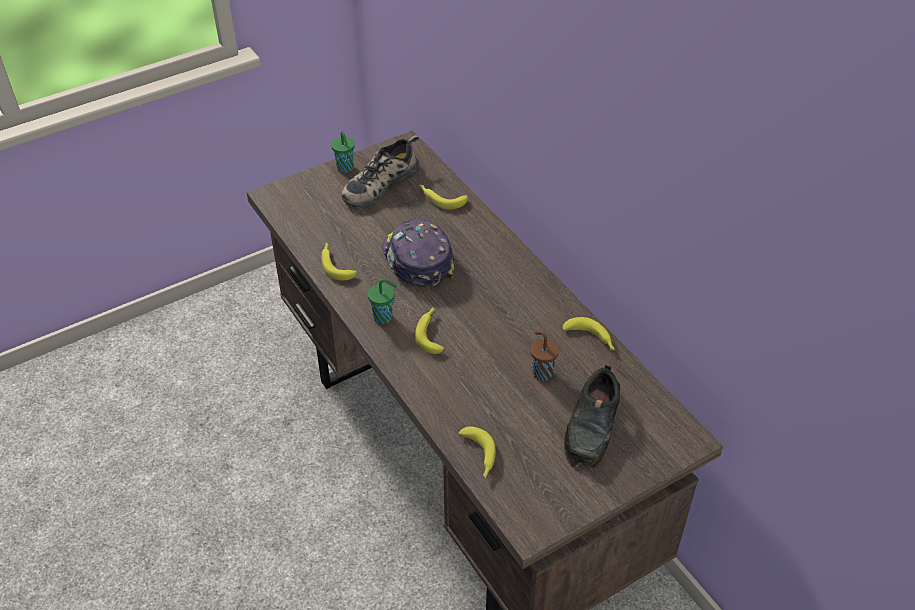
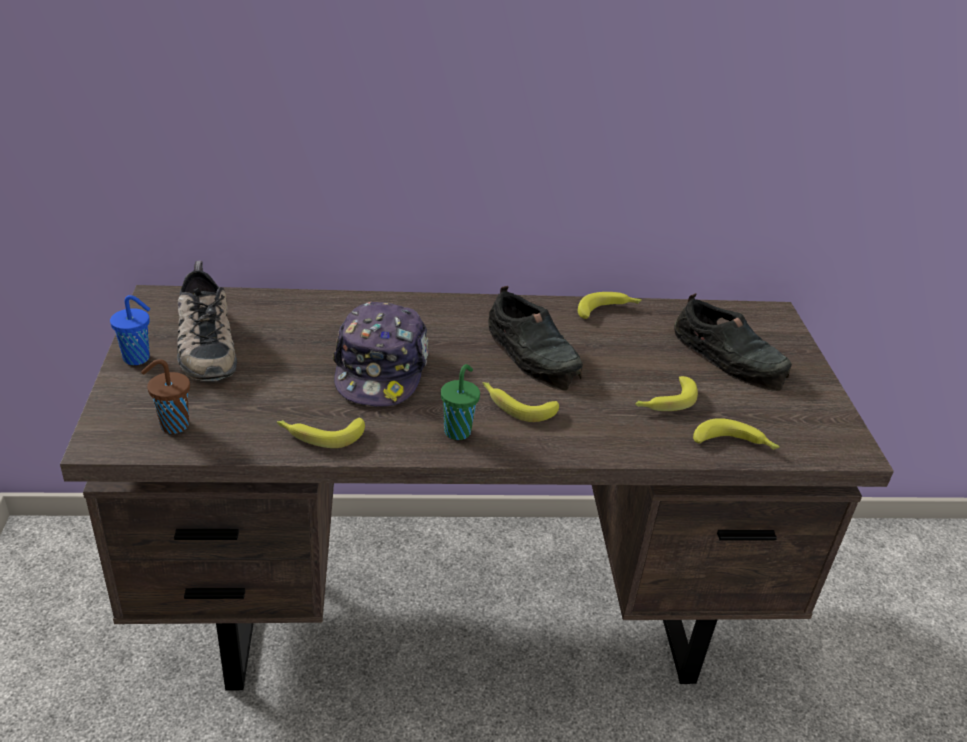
camera: 65 degrees left, 10 degrees down
(345, 169) = (138, 358): green cup -> blue cup
(417, 260) = (381, 369): cap -> cap turned 90 degrees counterclockwise
(441, 199) = (292, 313): banana -> banana (664, 402)
(497, 320) = (533, 353): none -> black shoe
(541, 372) = (635, 357): brown cup -> brown cup (172, 425)

